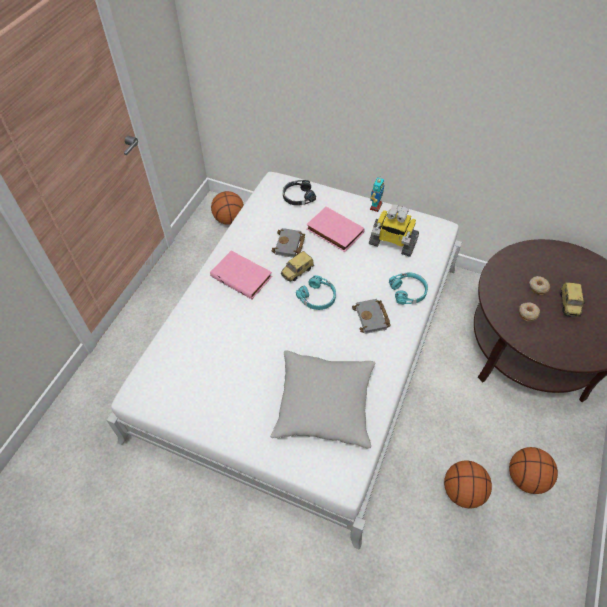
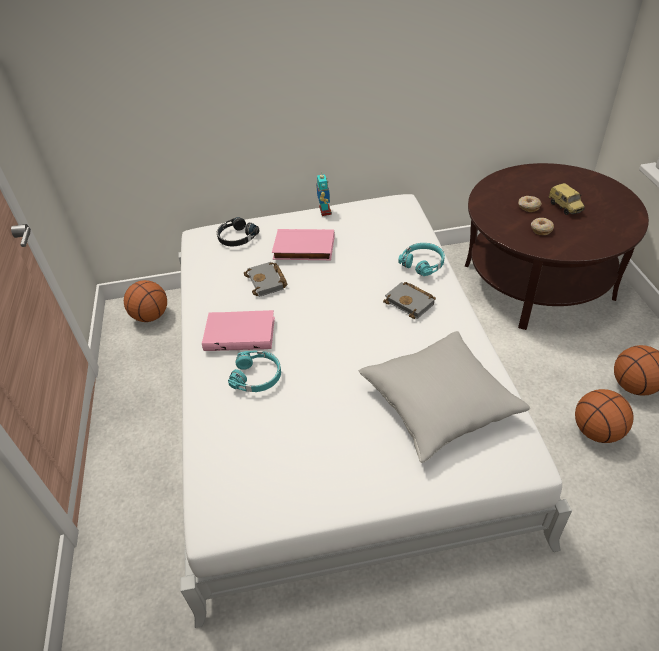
camera: 30 degrees left, 10 degrees down
(297, 272) = (298, 300): toy car -> none
(318, 297) = (340, 311): turquoise headphones -> turquoise headphones (257, 376)
(392, 243) = (370, 232): toy robot -> none

